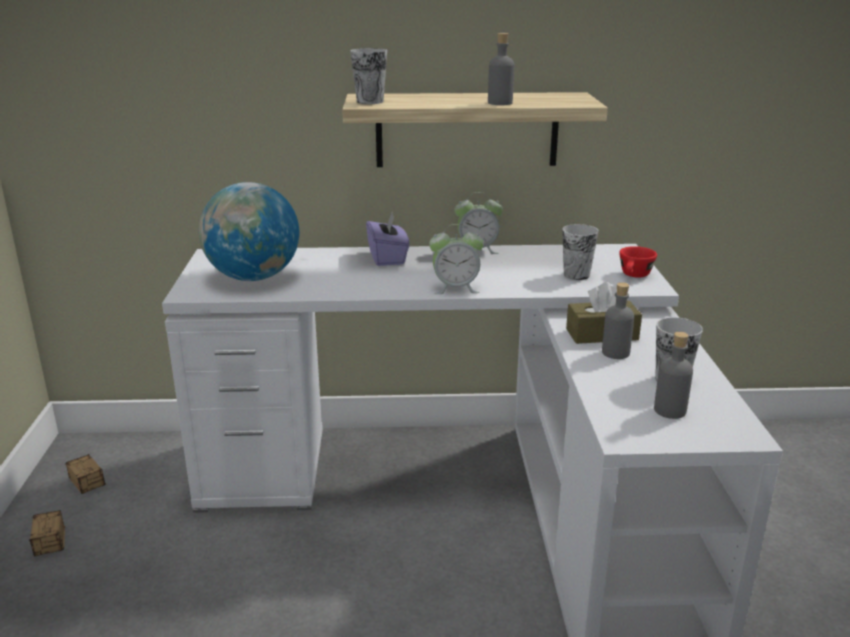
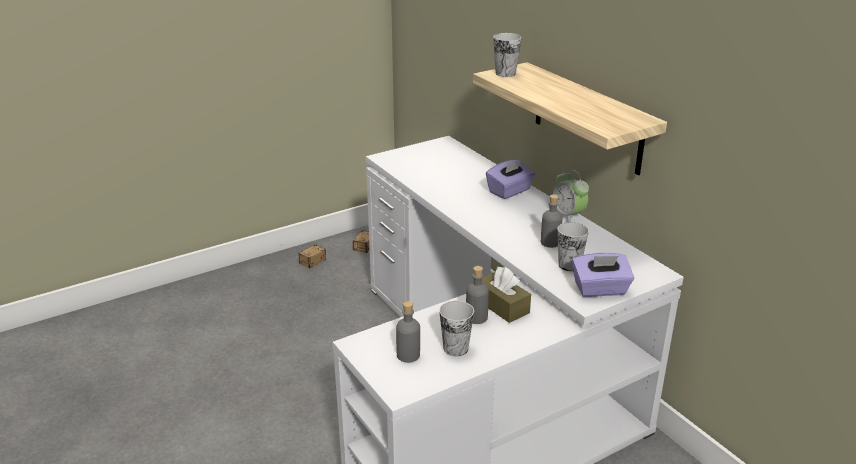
camera: 60 degrees right, 5 degrees up
(253, 277) = (425, 165): globe -> none
(455, 288) = (485, 228): alarm clock -> none
(500, 103) = (562, 105): grey bottle -> grey bottle (550, 242)
(634, 276) = (600, 289): red cup -> purple tissue box

